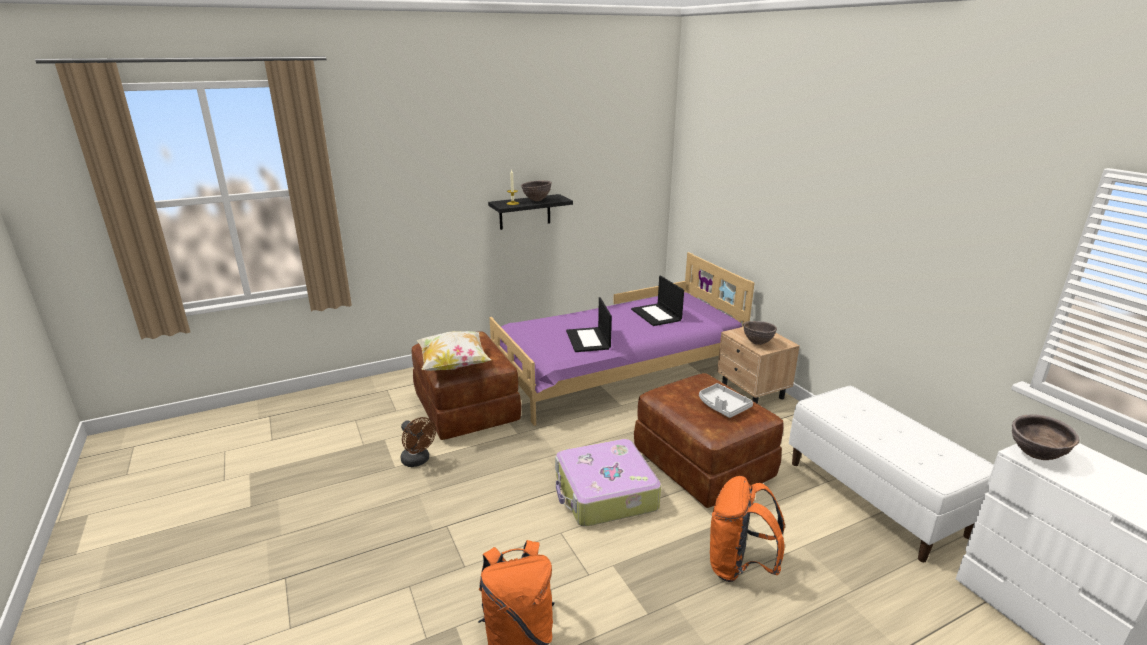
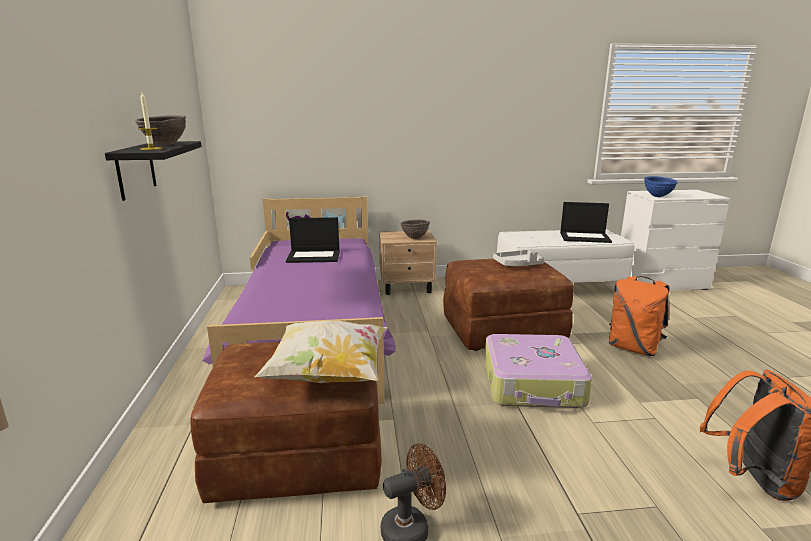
camera: 70 degrees left, 5 degrees down
(588, 340) = (335, 291): laptop -> laptop (585, 237)
(1035, 456) = (657, 196): brown bowl -> blue bowl

